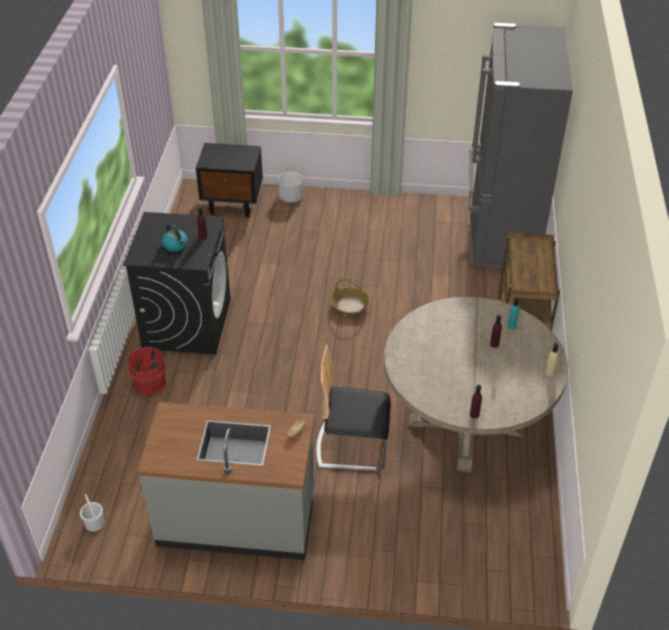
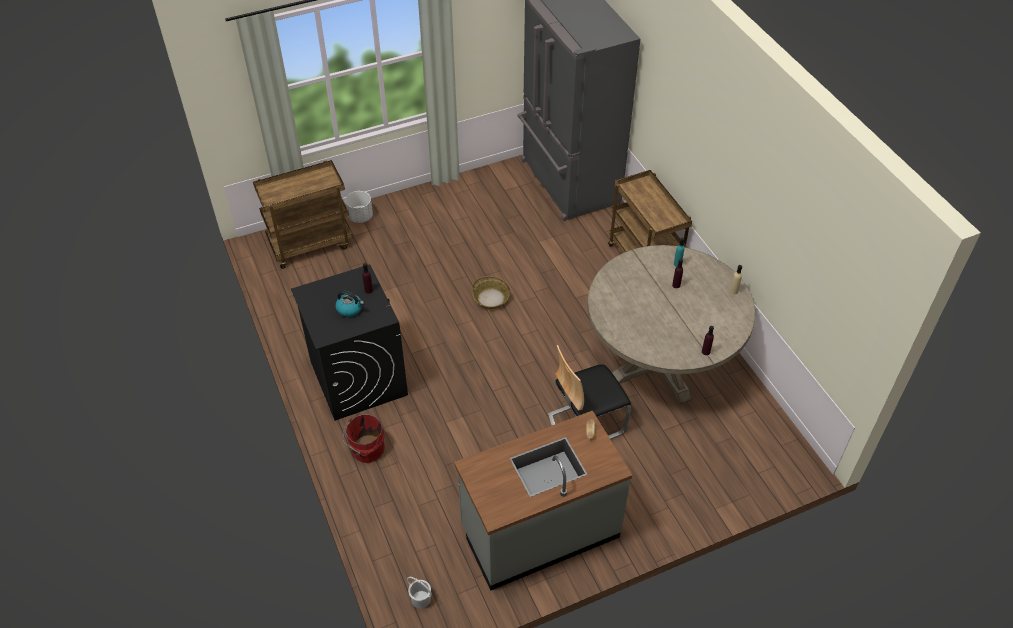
camera: 30 degrees left, 5 degrees up
(233, 204) = (311, 244): black nightstand -> brown cart

